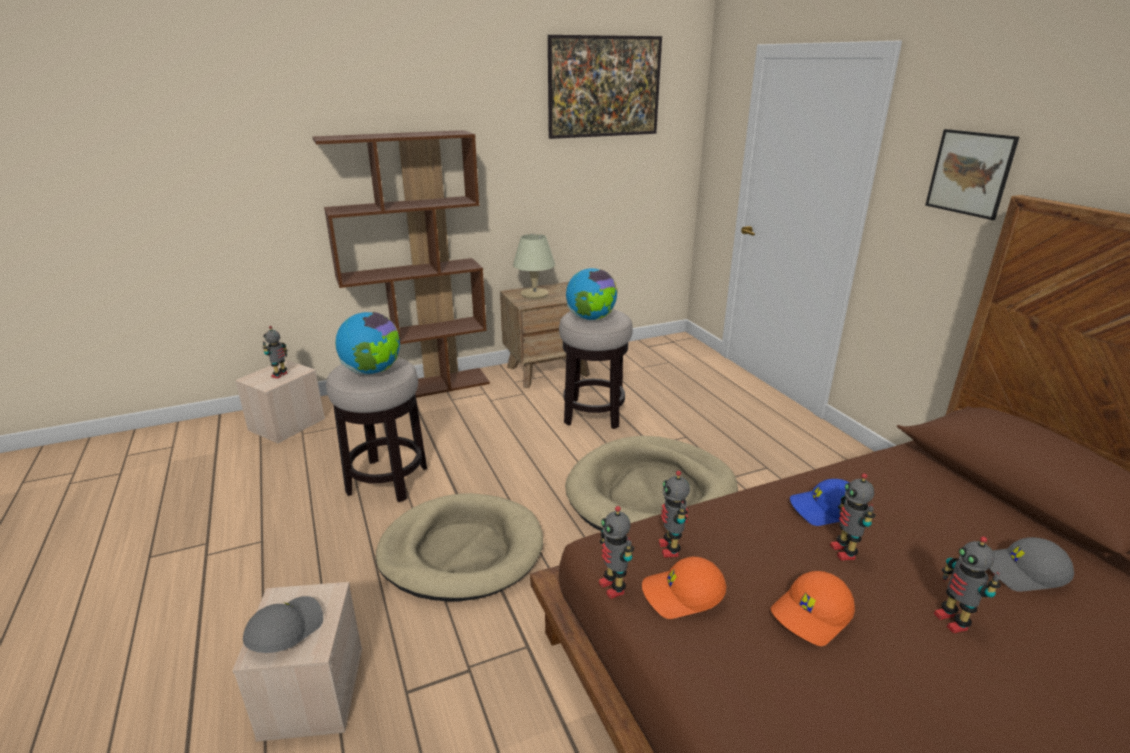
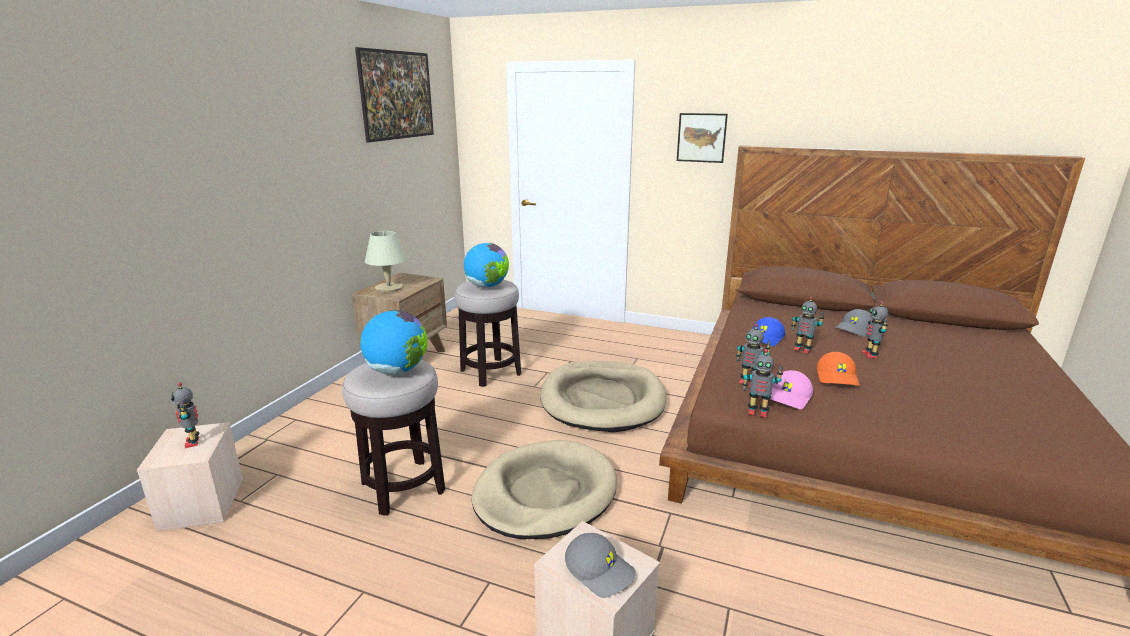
camera: 45 degrees left, 5 degrees down
(284, 630) = (600, 571): grey cap -> grey cap turned 150 degrees clockwise
(423, 387) = (309, 412): brown bookcase -> none
(682, 595) = (789, 397): orange cap -> pink cap
(952, 621) = (870, 355): toy robot -> toy robot turned 60 degrees clockwise

